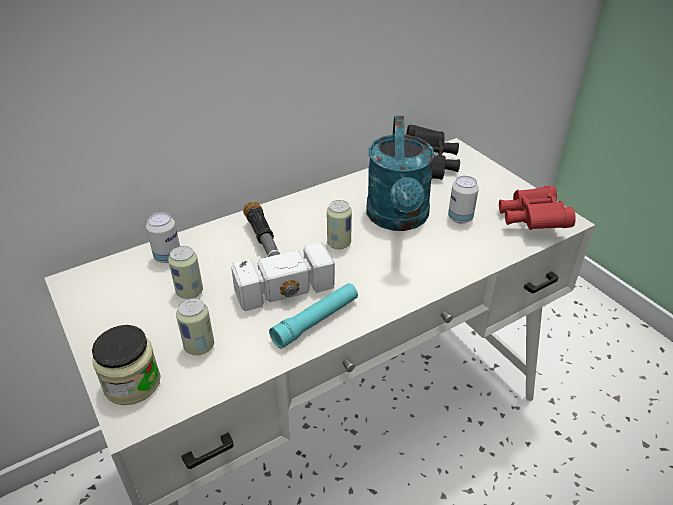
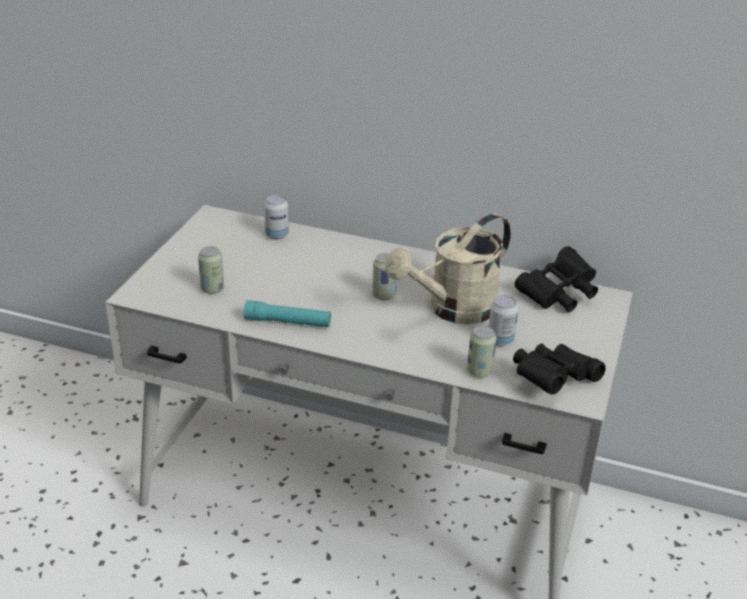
camera: 50 degrees right, 5 degrees down
(132, 383) = (158, 281): jar -> none
(189, 292) = (255, 260): can -> can (479, 371)
(270, 258) = (327, 274): hammer -> none
(398, 219) = (453, 310): turquoise watering can -> beige watering can
(531, 221) = (552, 380): red binoculars -> black binoculars

